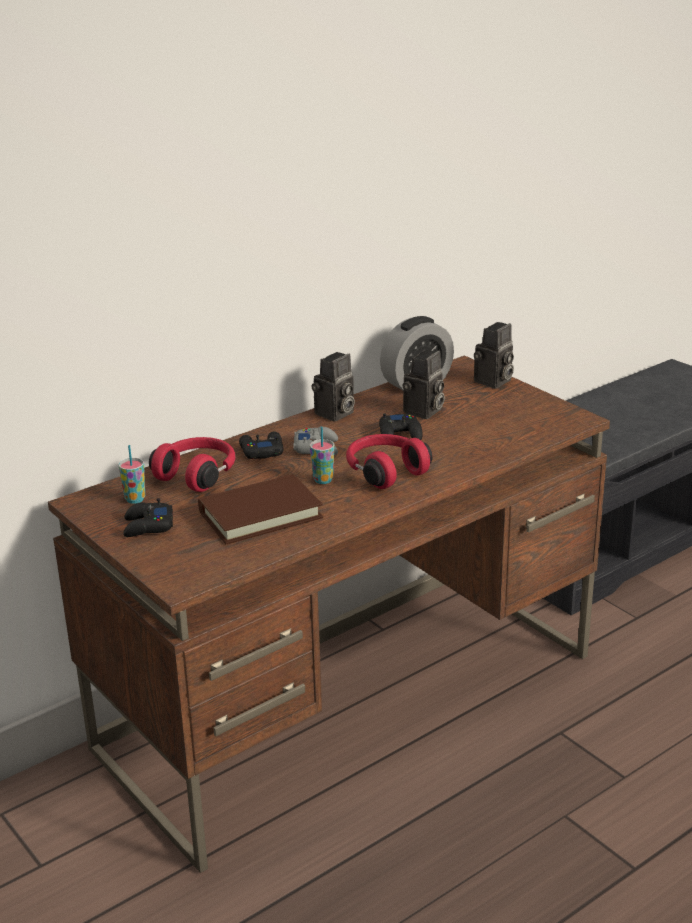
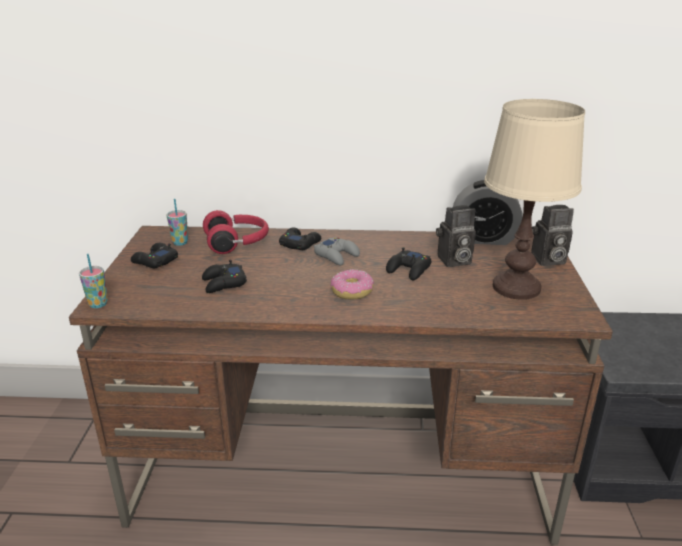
camera: 40 degrees right, 0 degrees up
(260, 514) = (223, 283): brown book -> black game controller
(323, 480) = (301, 278): cup -> cup (98, 304)
(334, 414) = (387, 239): camera -> none
(385, 472) = (352, 291): red headphones -> donut
(503, 414) = (516, 287): none -> beige table lamp

